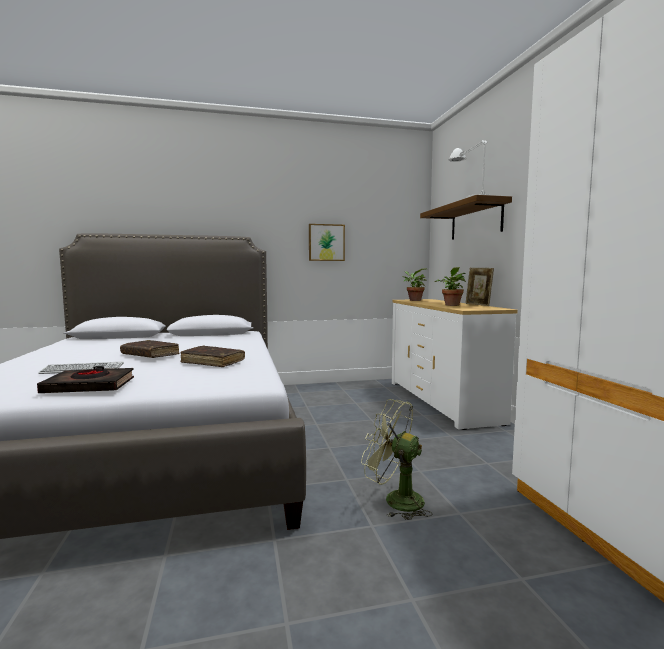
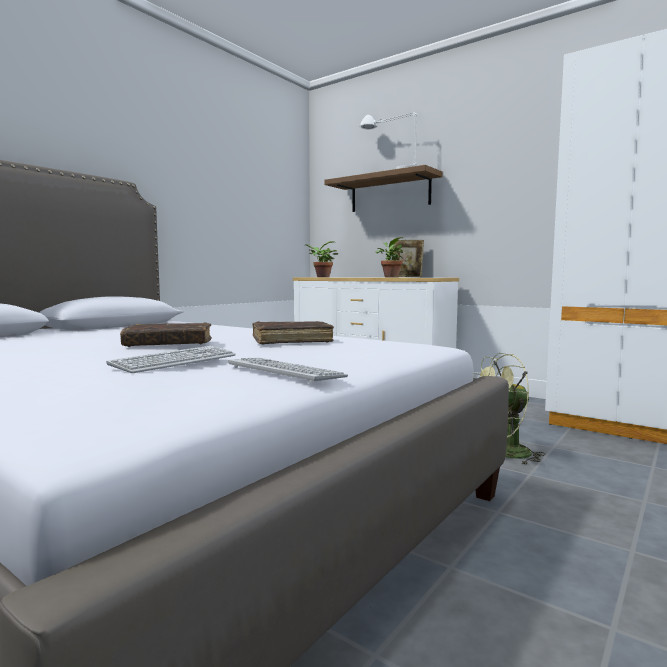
camera: 40 degrees left, 0 degrees up
(90, 386) = (284, 371): black book -> keyboard
(326, 242) = (217, 203): picture -> none

